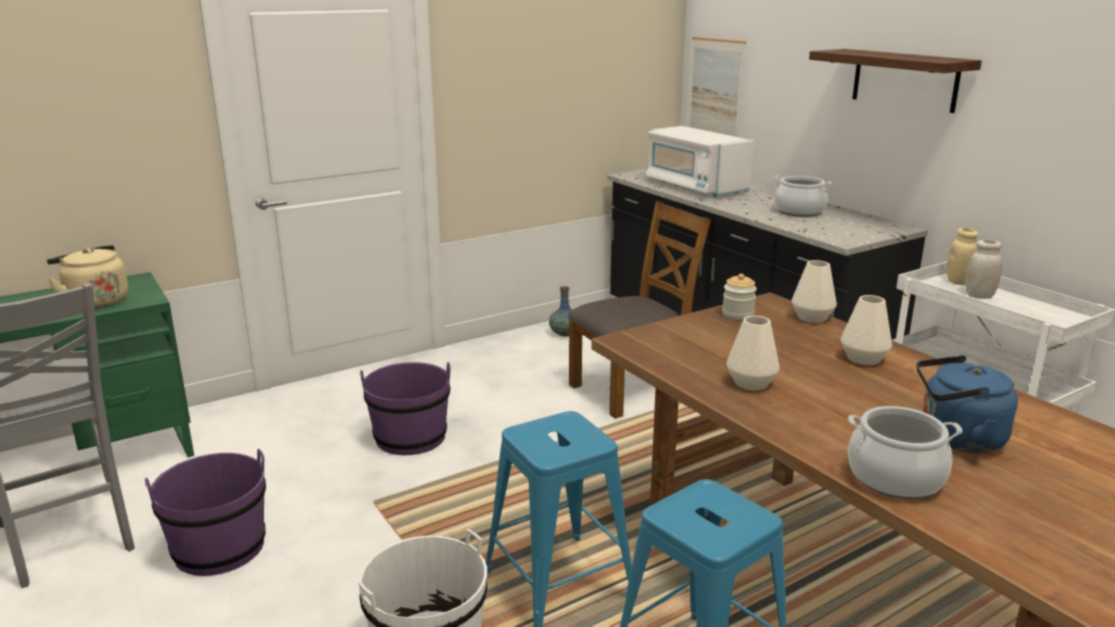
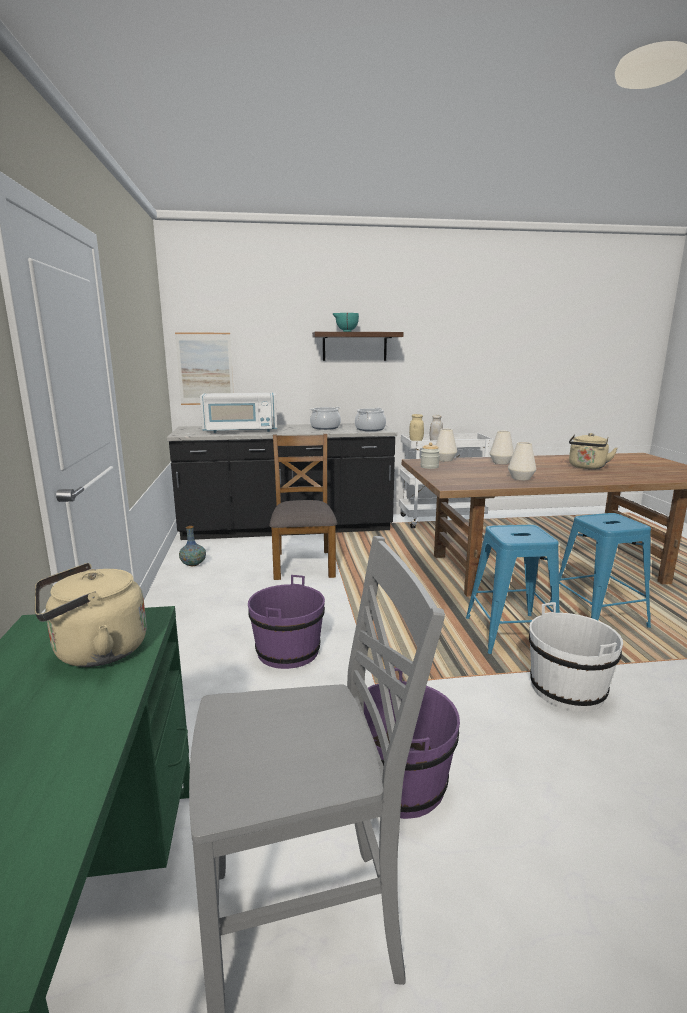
camera: 65 degrees left, 5 degrees down
(871, 53) = (345, 331): none -> turquoise bowl
(895, 477) = (621, 478): cooking pot -> cooking pot (370, 429)
(956, 439) = (587, 467): blue kettle -> beige kettle

